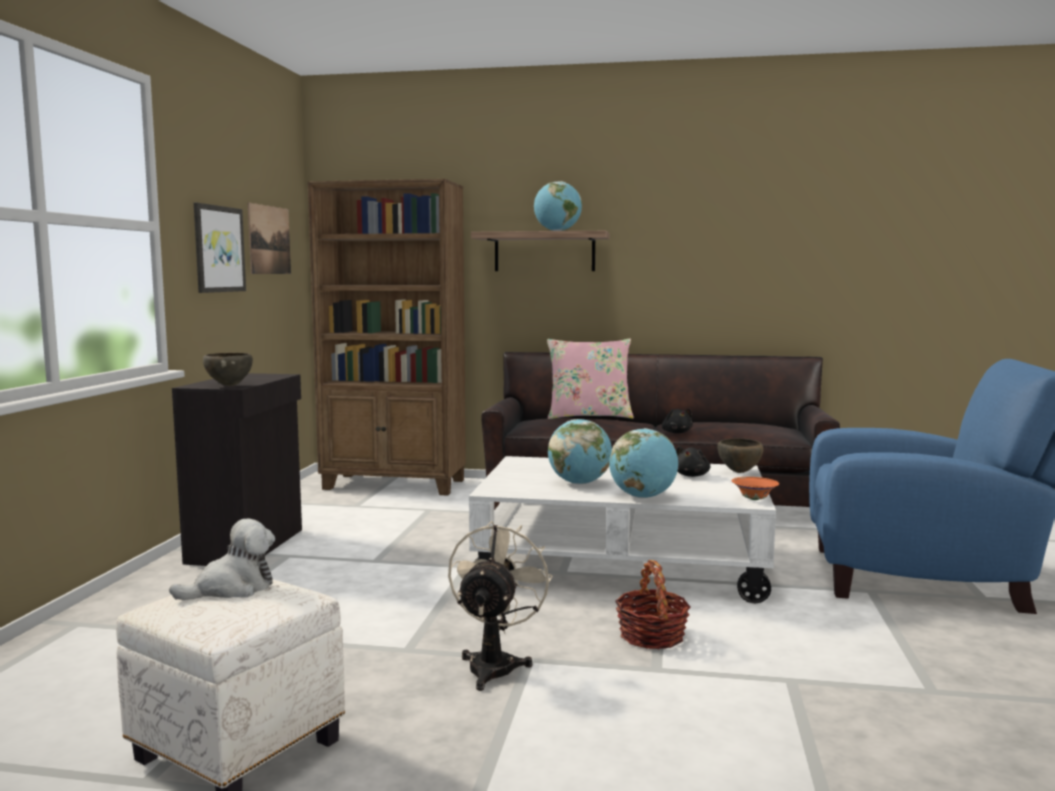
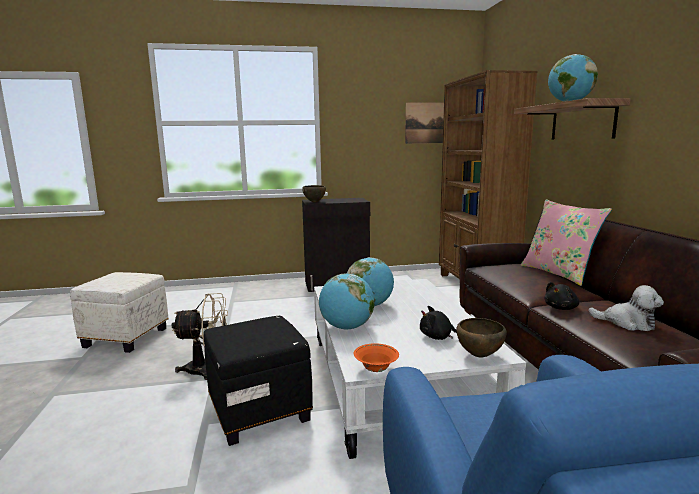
camera: 70 degrees right, 5 degrees up
(218, 249) = (372, 130): picture -> none
(232, 589) = (132, 276): plush toy -> plush toy (627, 323)
(652, 636) = (258, 413): basket -> black ottoman

